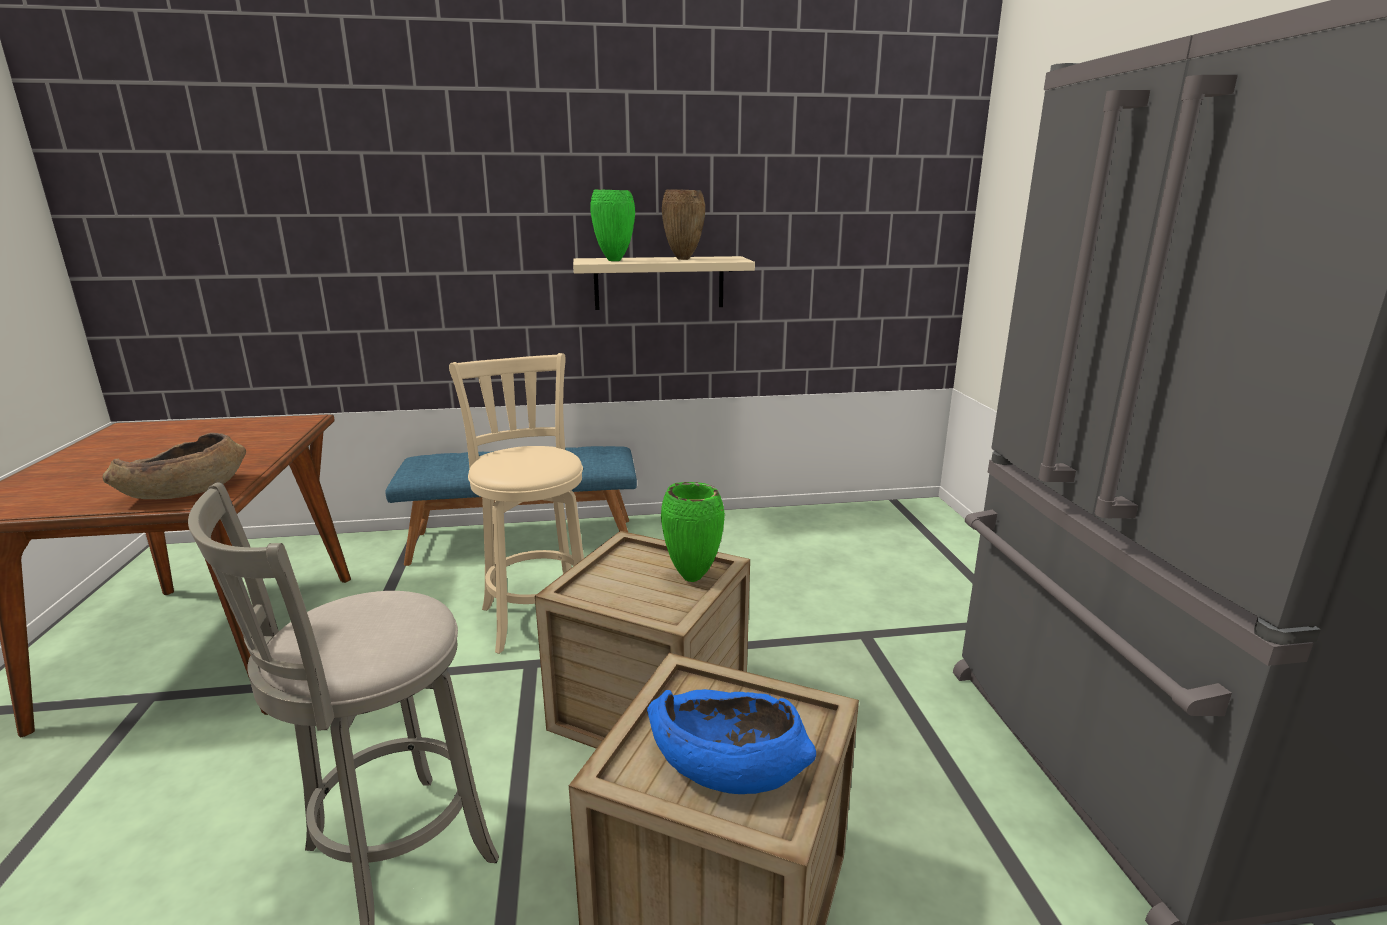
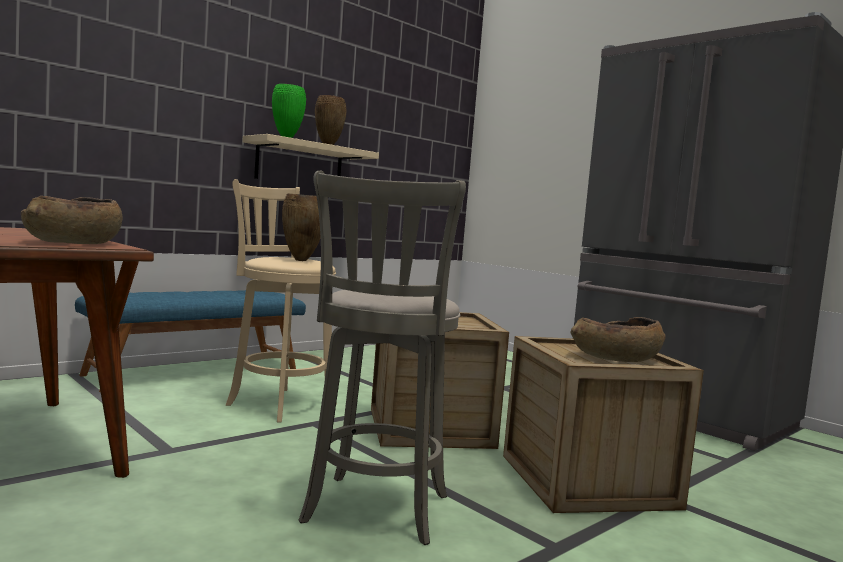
camera: 35 degrees left, 15 degrees down
(522, 466) = (301, 260): none -> brown vase
(693, 578) = (462, 320): green vase -> none
(726, 765) = (615, 359): blue bowl -> brown bowl

